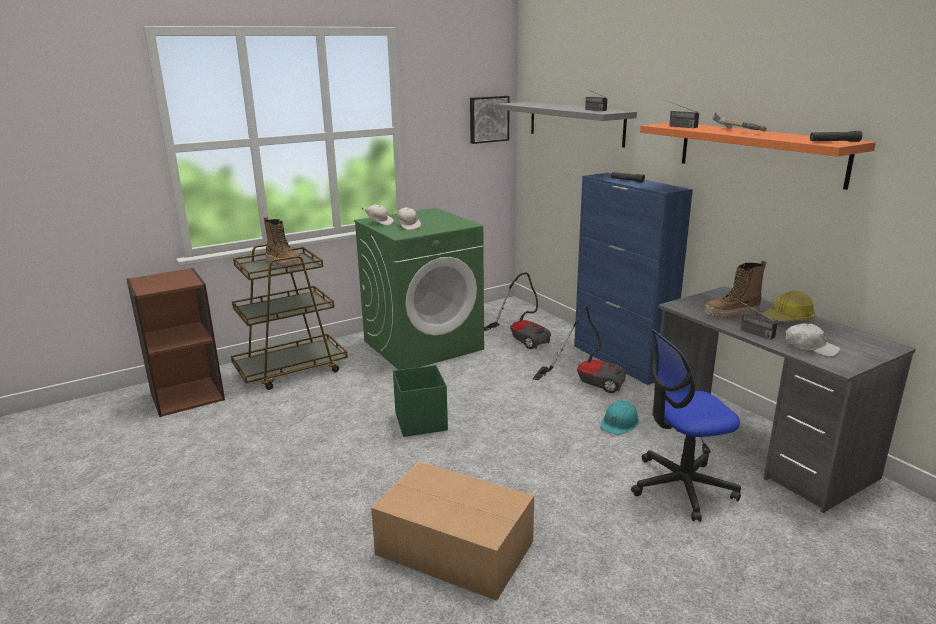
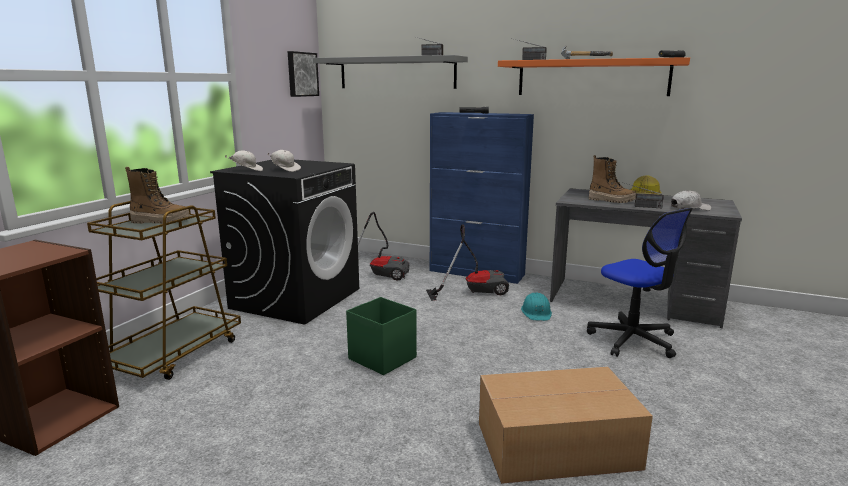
camera: 35 degrees left, 5 degrees down
(423, 345) = (296, 298): green washing machine -> black washing machine
(681, 486) = (633, 340): office chair -> office chair turned 75 degrees counterclockwise
(731, 315) = (611, 200): boot -> boot turned 105 degrees counterclockwise

